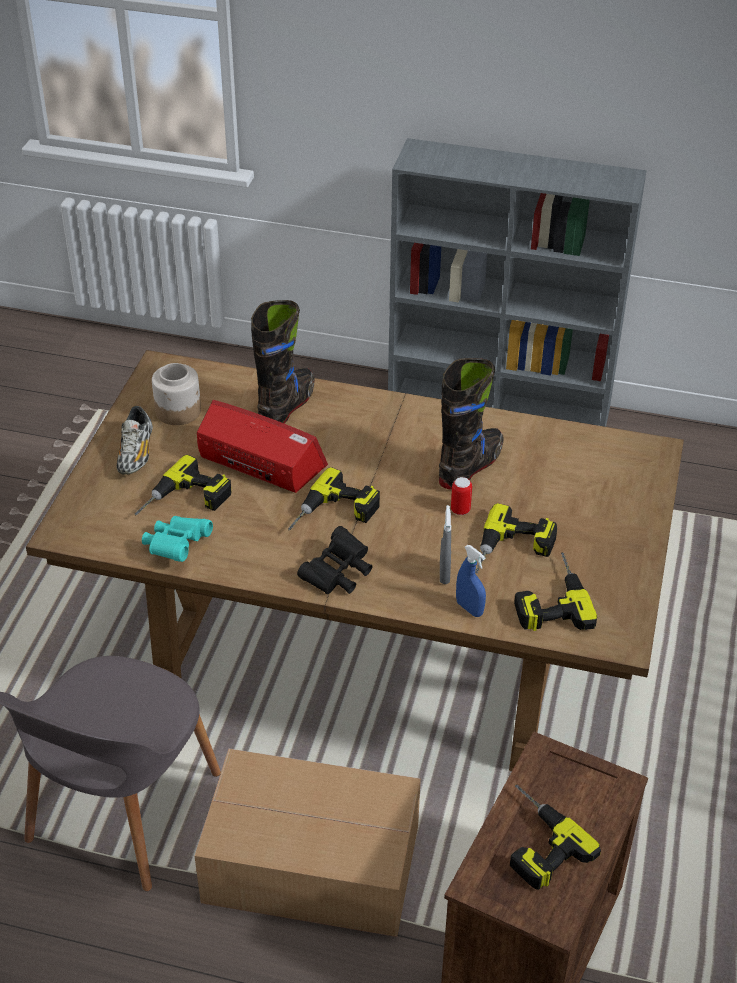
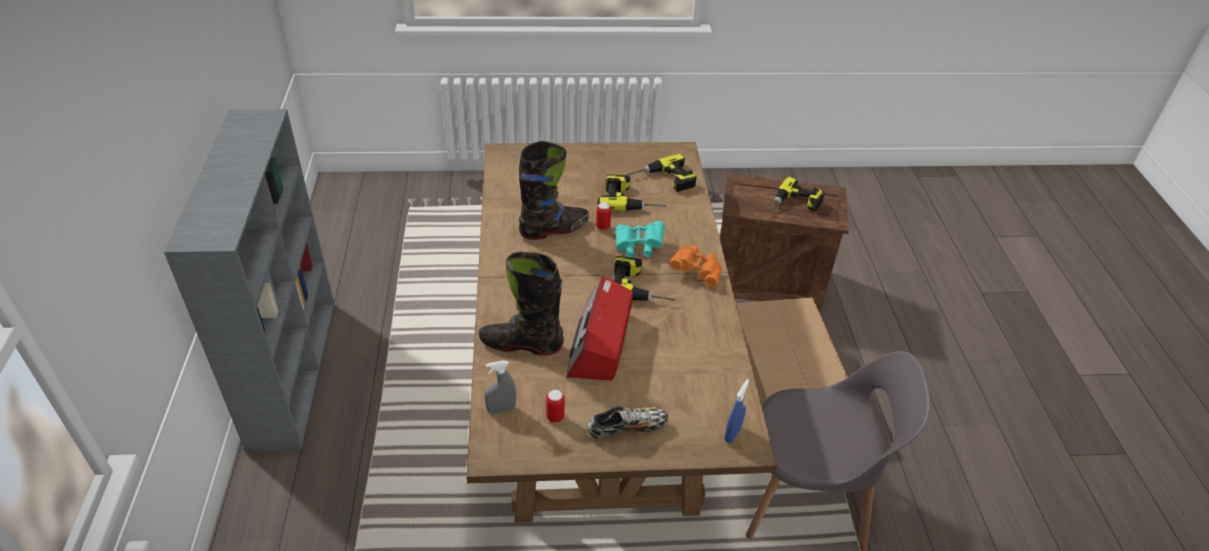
camera: 110 degrees left, 0 degrees up
(176, 546) = (720, 365): turquoise binoculars -> turquoise binoculars (638, 247)
(179, 411) = (555, 417): jar -> can
(184, 502) = (669, 375): power drill -> none
(338, 574) = (697, 272): black binoculars -> orange binoculars
(444, 574) = (668, 224): grey spray bottle -> grey spray bottle (501, 409)
(469, 608) = (691, 209): blue spray bottle -> blue spray bottle (732, 433)
(470, 466) = (554, 229): black boot -> black boot turned 135 degrees clockwise

